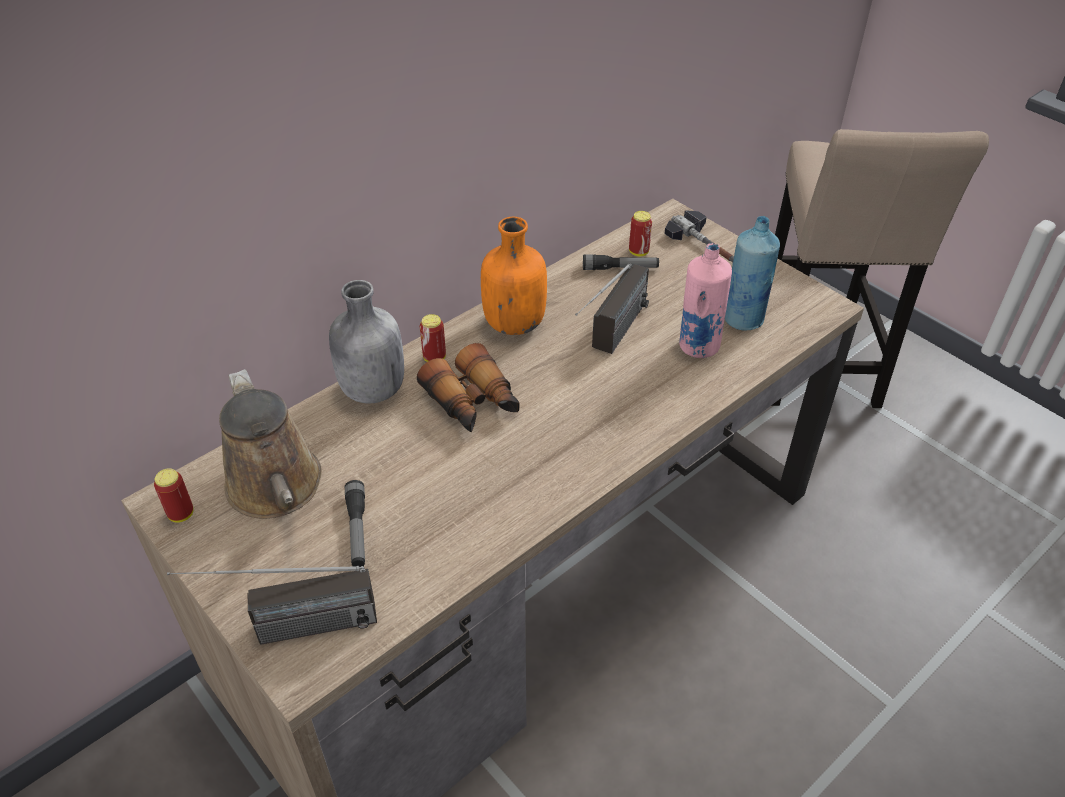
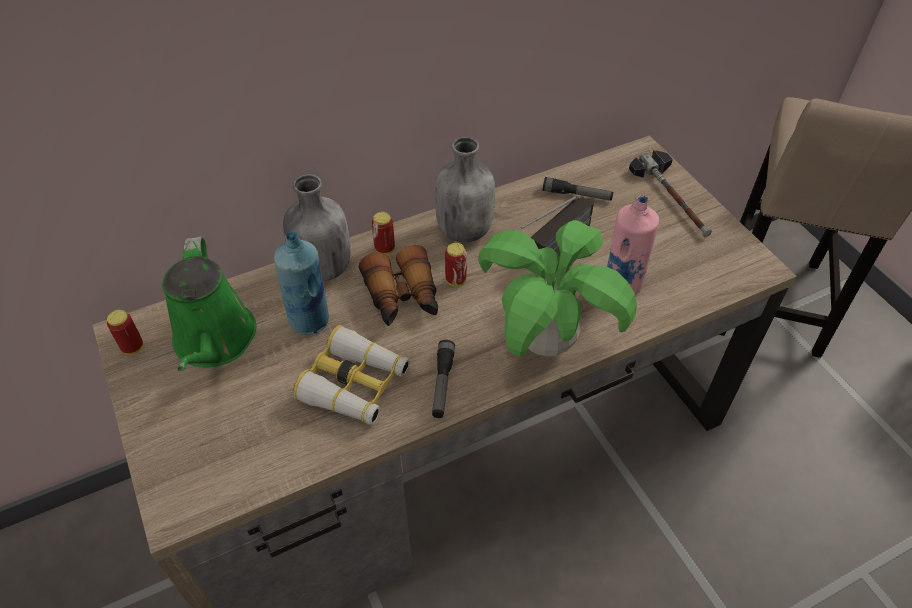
camera: 15 degrees right, 5 degrees up
(277, 489) = (215, 342): brown watering can -> green watering can
(286, 630) = (177, 471): radio -> none
(357, 530) = (266, 394): flashlight -> flashlight (442, 383)
(454, 500) = (355, 384): none -> binoculars
(514, 323) = (464, 230): orange bottle -> grey bottle
(638, 252) = (599, 182): can -> can (455, 280)
(640, 418) = (545, 343): none -> potted plant
(743, 319) = (674, 265): blue bottle -> blue bottle (310, 320)

